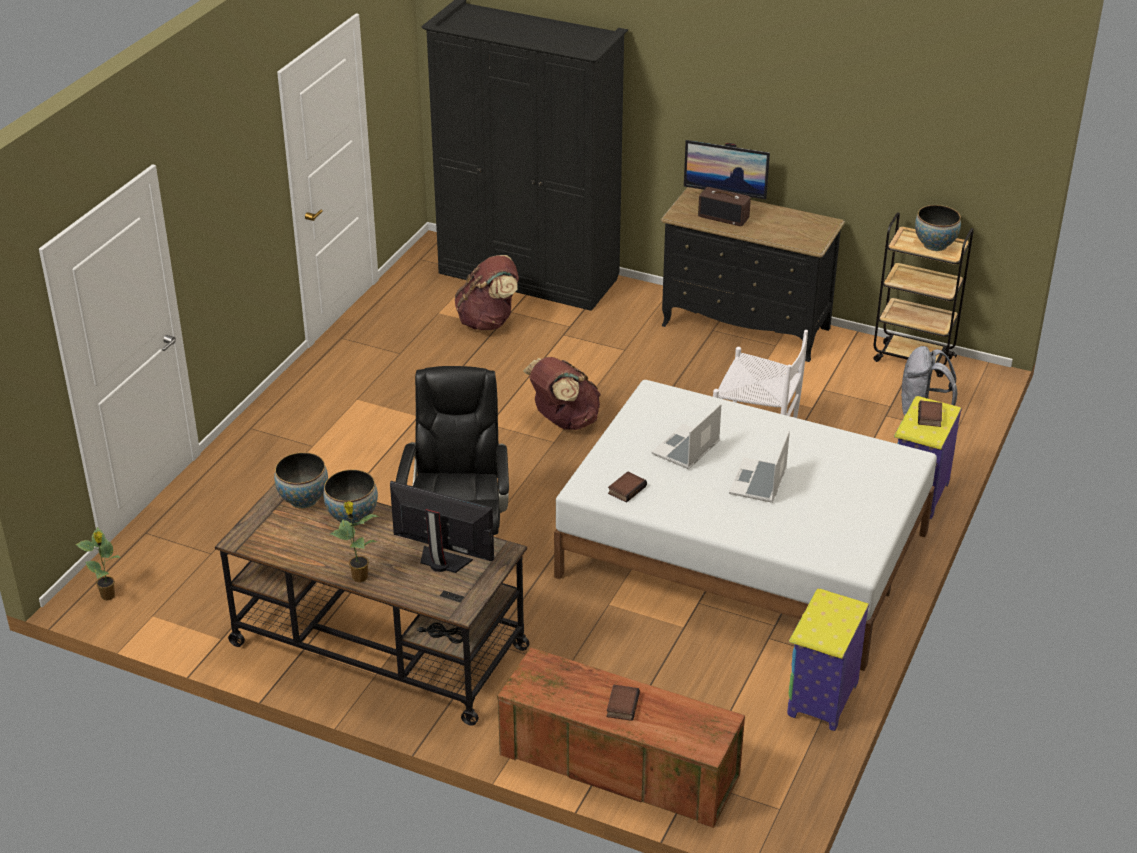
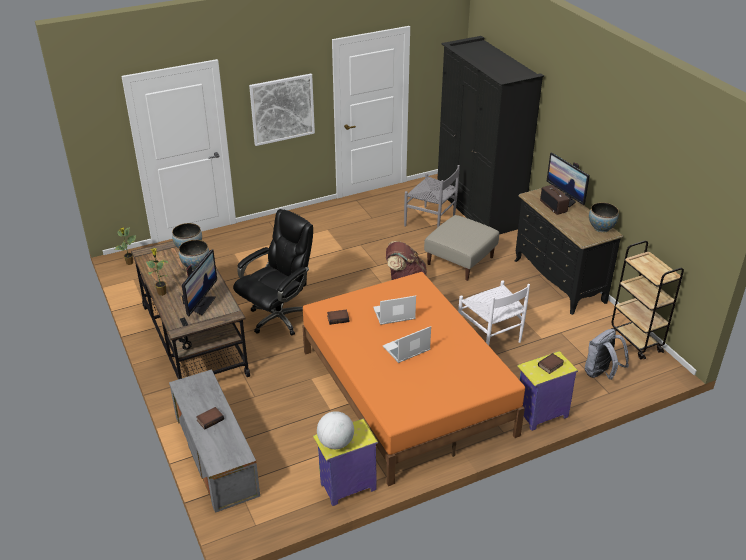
camera: 40 degrees right, 0 degrees up
(235, 219) = (282, 109): none -> picture
(442, 562) = (201, 304): monitor -> monitor turned 45 degrees clockwise
(488, 322) = (431, 221): brown backpack -> grey chair
(595, 357) = (460, 260): none -> beige ottoman
(616, 765) = (214, 454): brown bench -> grey bench
(743, 554) = (405, 392): white bed -> orange bed
(828, 632) = (335, 443): none -> globe
(935, 245) = (656, 270): bowl -> bowl (601, 228)

